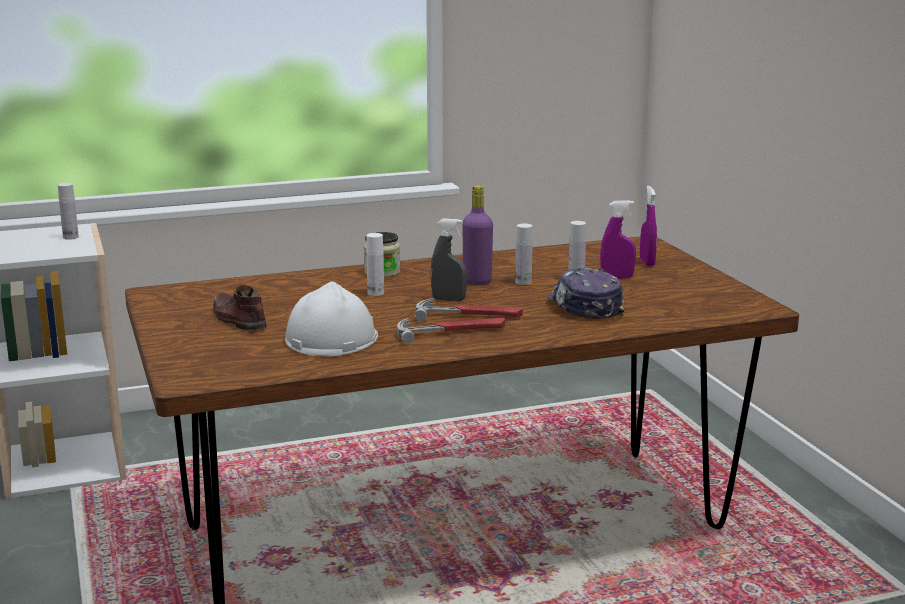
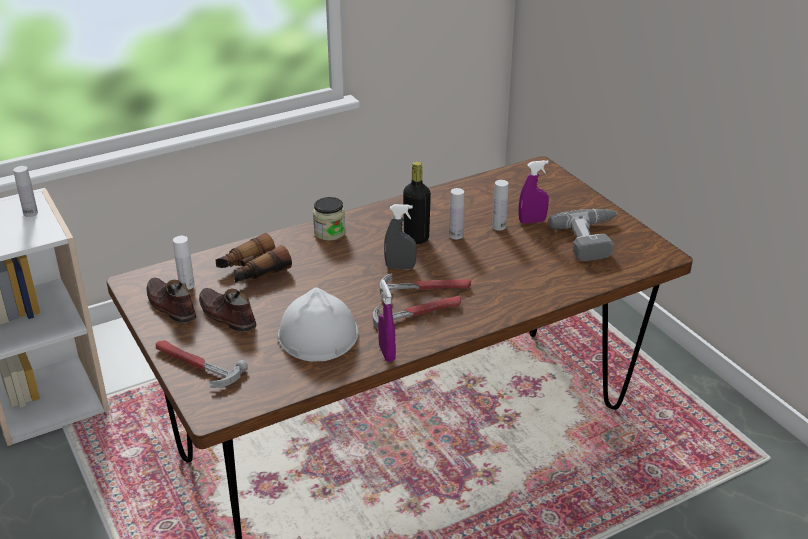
camera: 10 degrees left, 15 degrees up
(181, 310) = (170, 306): none -> brown shoe
(185, 350) = (196, 365): none -> hammer
(283, 292) = (252, 270): none -> binoculars
(375, 293) = (334, 264): white bottle -> white bottle (186, 285)
(477, 281) = (416, 238): purple bottle -> black bottle
(584, 307) = (517, 267): cap -> none
(647, 262) = (551, 197): purple spray bottle -> purple spray bottle (387, 353)
(683, 293) = (593, 239): none -> power drill

